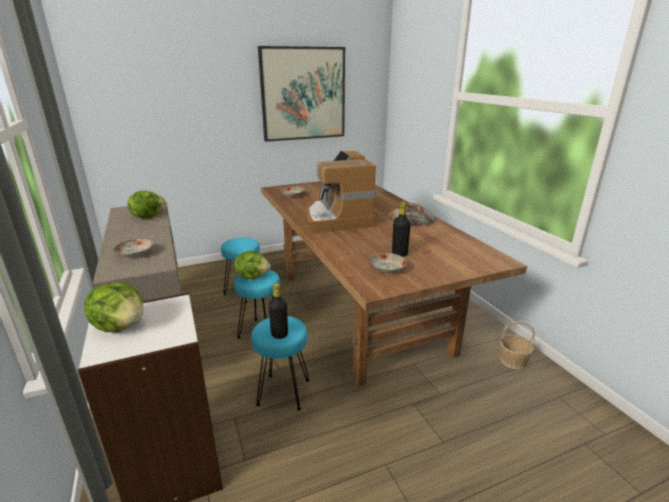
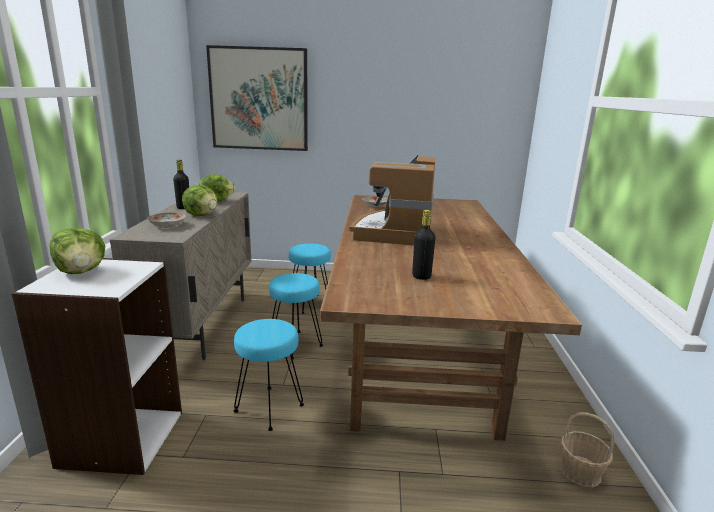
camera: 25 degrees right, 5 degrees down
(253, 276) = (291, 279): lettuce -> lettuce (202, 215)
(279, 334) = (261, 335): black bottle -> black bottle (183, 208)
(303, 94) = (424, 98): picture -> picture (259, 99)
(386, 269) = (385, 287): plate -> none
(411, 218) = (484, 247): bread -> none

